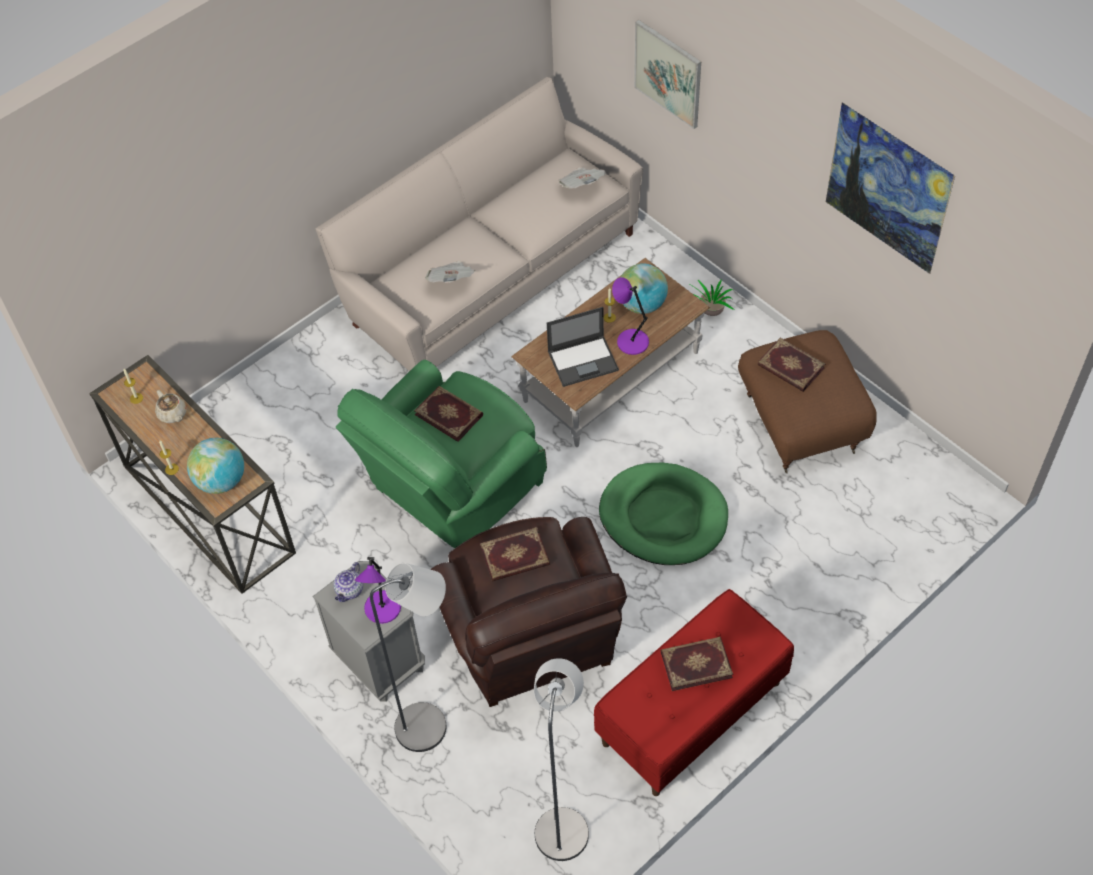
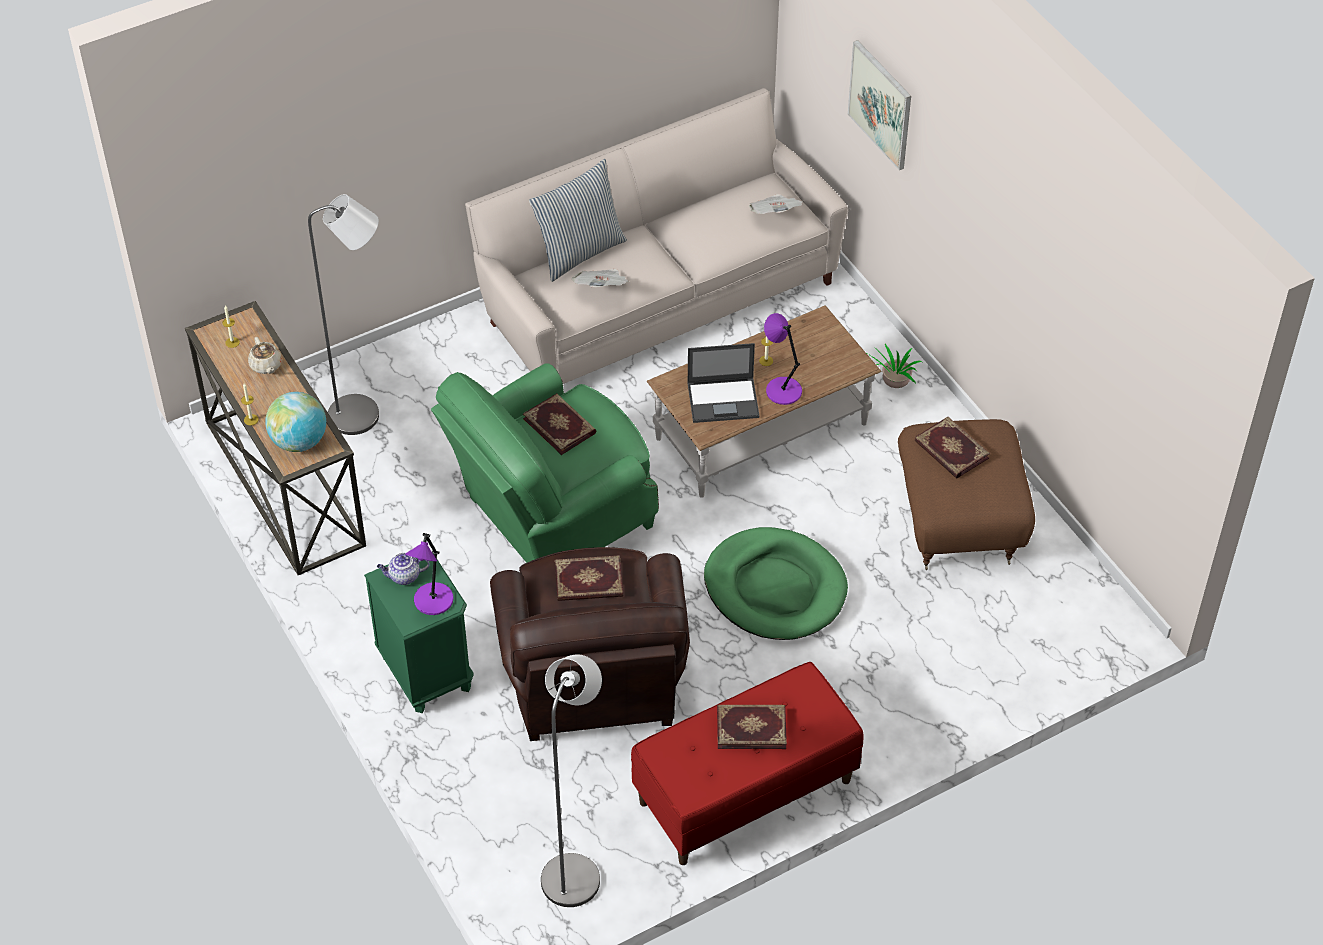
camera: 10 degrees right, 5 degrees down
(350, 591) = (404, 577): teapot -> teapot turned 45 degrees clockwise
(379, 661) = (425, 672): grey nightstand -> green nightstand
(422, 251) = (579, 252): none -> pillow
(431, 725) = (462, 746): grey floor lamp -> grey floor lamp (364, 415)
(642, 304) = (806, 354): globe -> none
(881, 213) = (1063, 291): picture -> none

